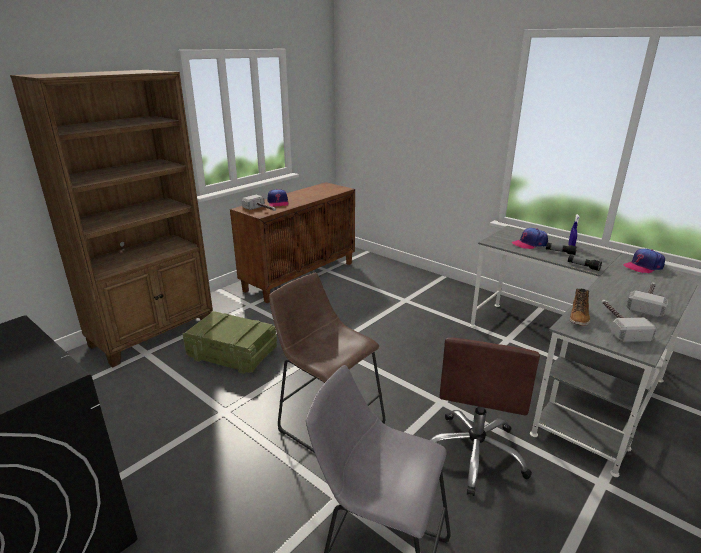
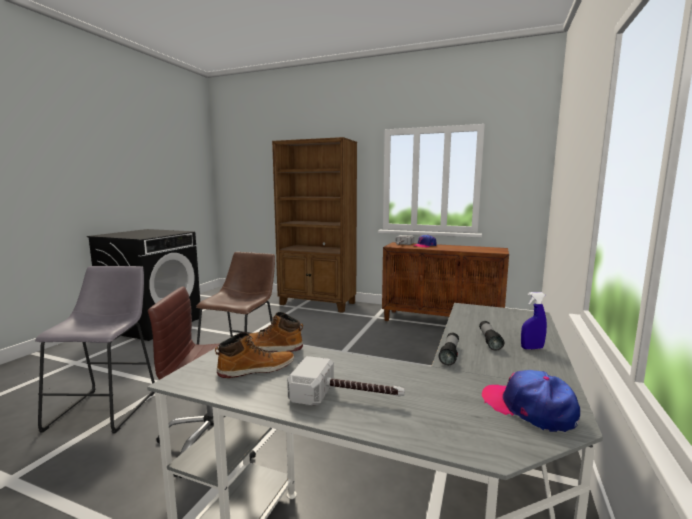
camera: 70 degrees right, 15 degrees down
(231, 354) = (309, 325): crate -> none
(529, 244) = (493, 324): cap -> none
(618, 324) = (256, 369): hammer -> boot

